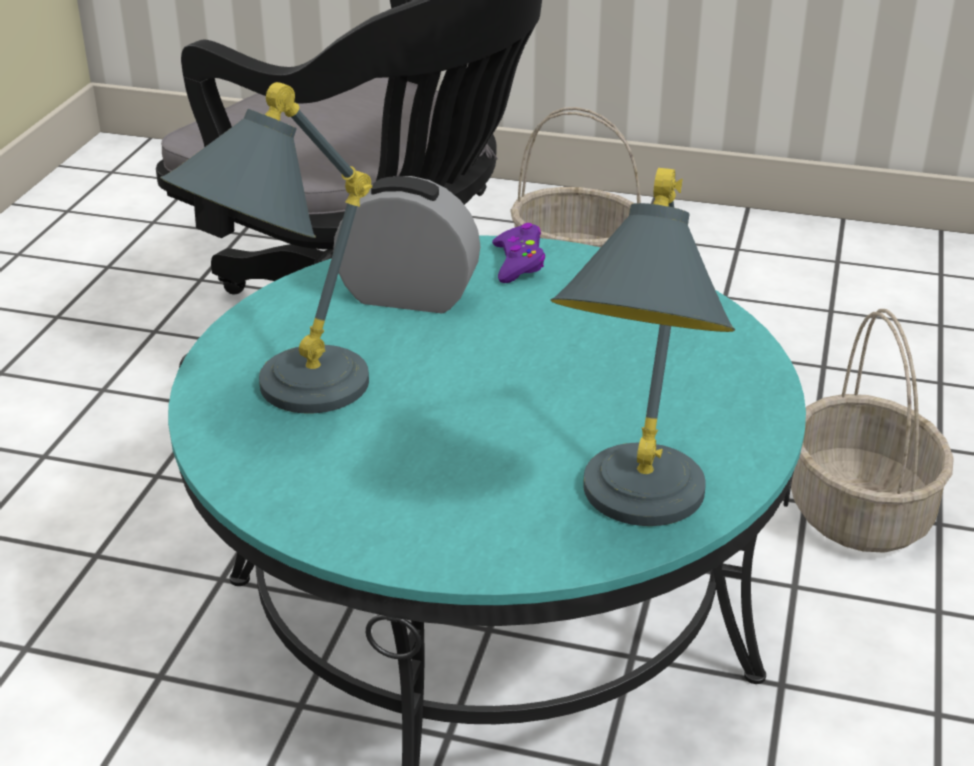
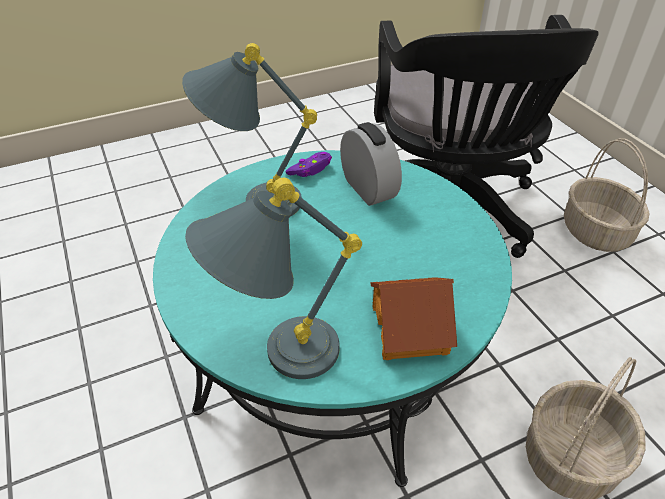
camera: 50 degrees right, 10 degrees up
(519, 263) = (439, 203): purple game controller -> purple game controller (310, 169)
(707, 393) = (411, 328): none -> toy house

